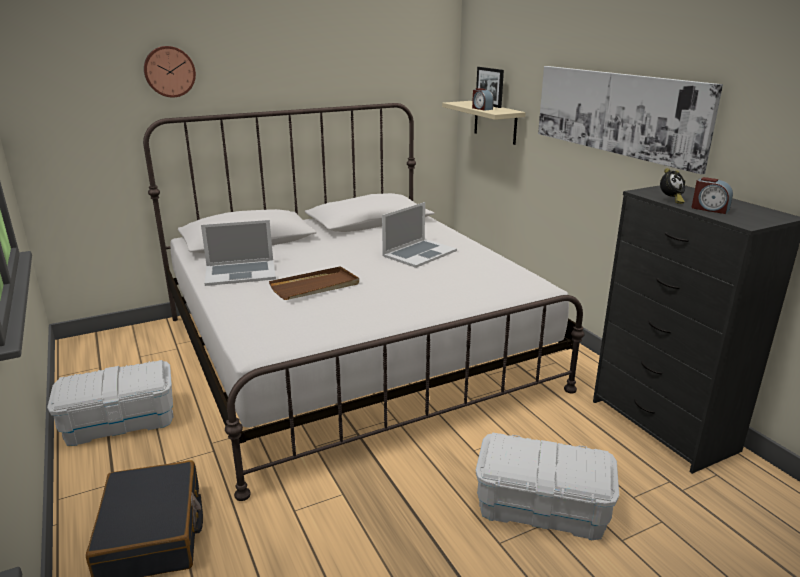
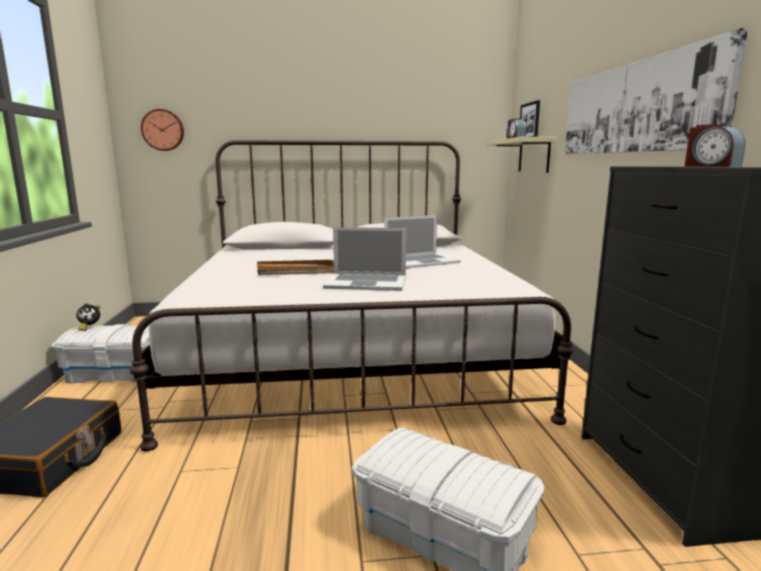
camera: 20 degrees right, 10 degrees down
(169, 71) = (243, 103): wall clock -> wall clock (163, 130)
(240, 273) = (249, 259): laptop -> laptop (366, 282)
(670, 200) = (662, 166): alarm clock -> alarm clock (89, 327)

